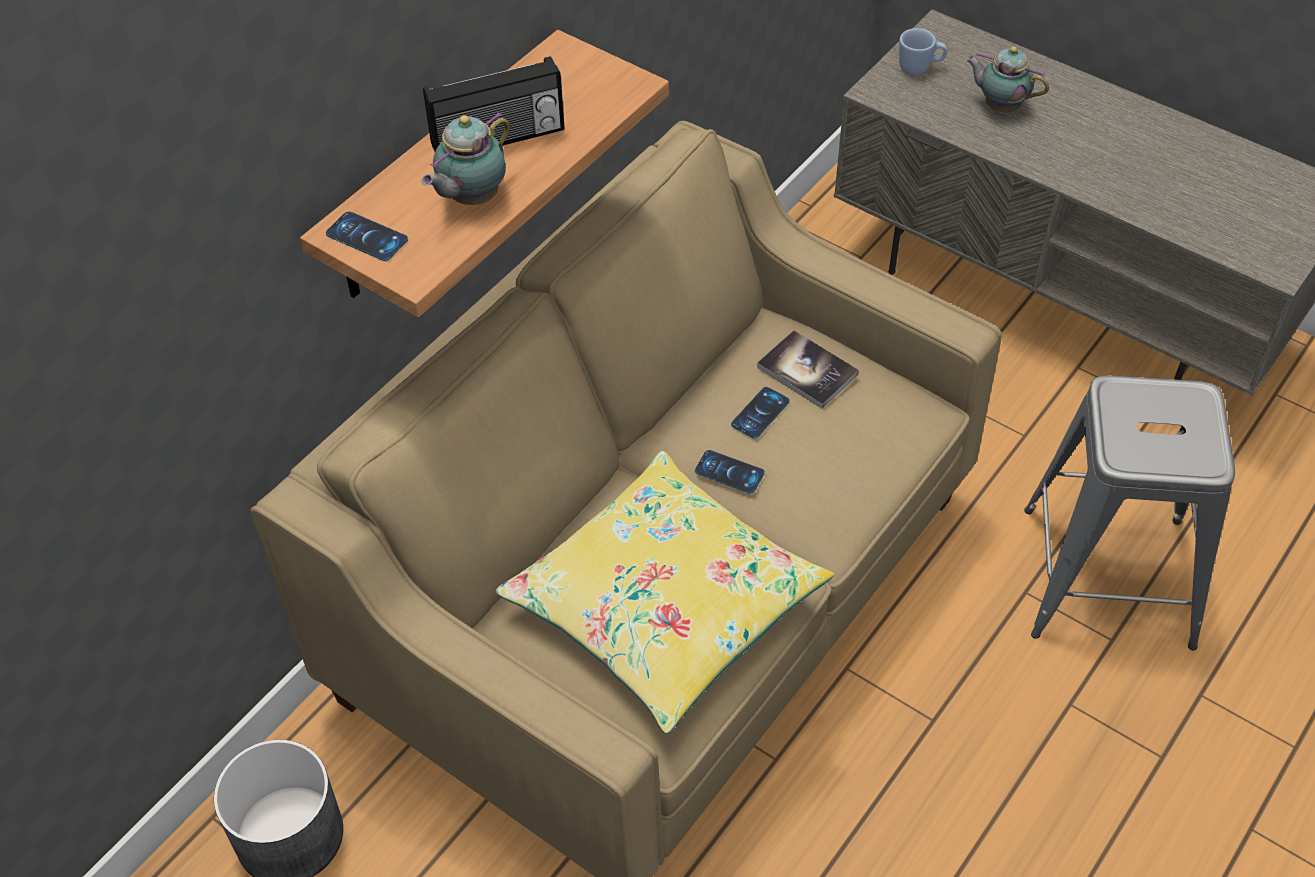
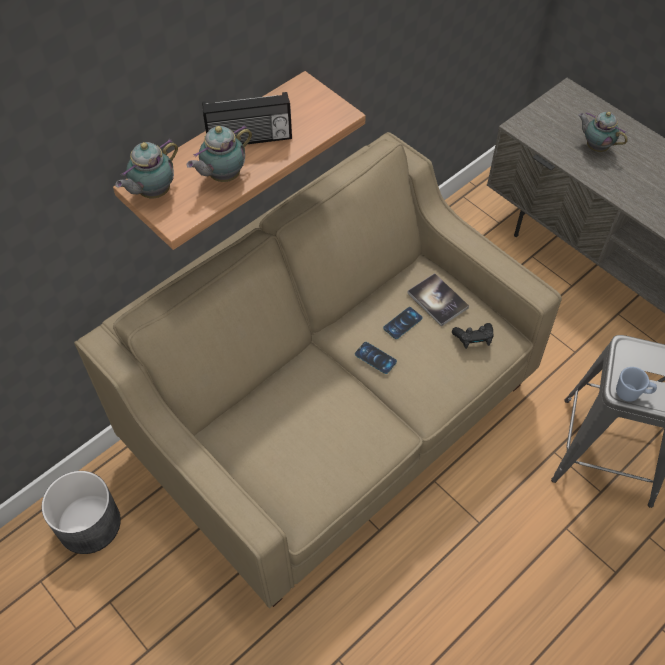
camera: 10 degrees right, 5 degrees up
(367, 237) = (153, 193): phone -> teapot
(664, 604) = (317, 436): yellow pillow -> none
(877, 419) = (473, 339): none -> black game controller
(920, 68) = (550, 114): blue mug -> blue mug (632, 393)

